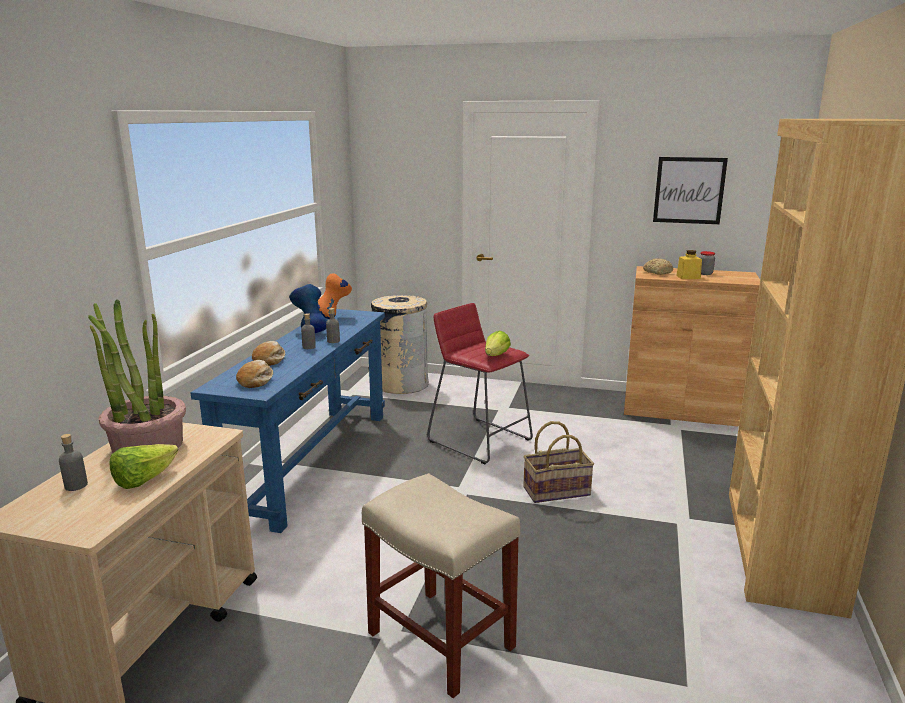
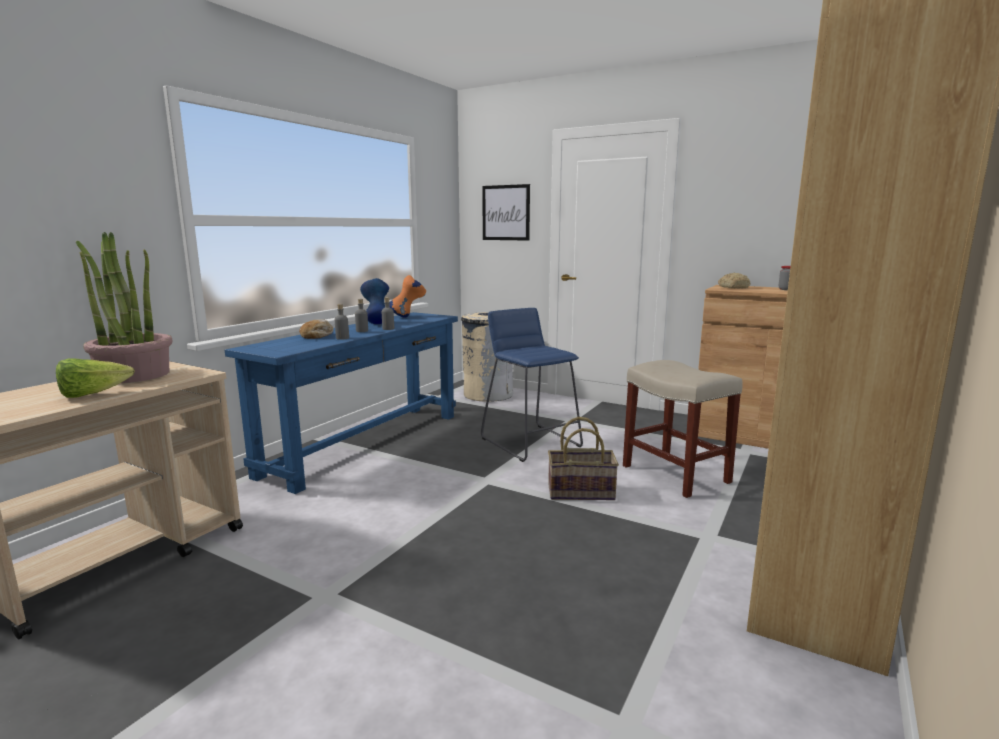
camera: 15 degrees right, 5 degrees down
(76, 485) = (36, 393): grey bottle -> grey bottle (342, 338)
(256, 380) = (287, 346): bread -> none
(439, 639) = (368, 608): beige stool -> beige stool (674, 473)
(480, 440) = (531, 442): red stool -> blue stool
(496, 356) = (542, 354): lettuce -> none
(688, 277) = (764, 290): yellow jar -> none
(689, 190) = (773, 204): picture -> picture (506, 212)

